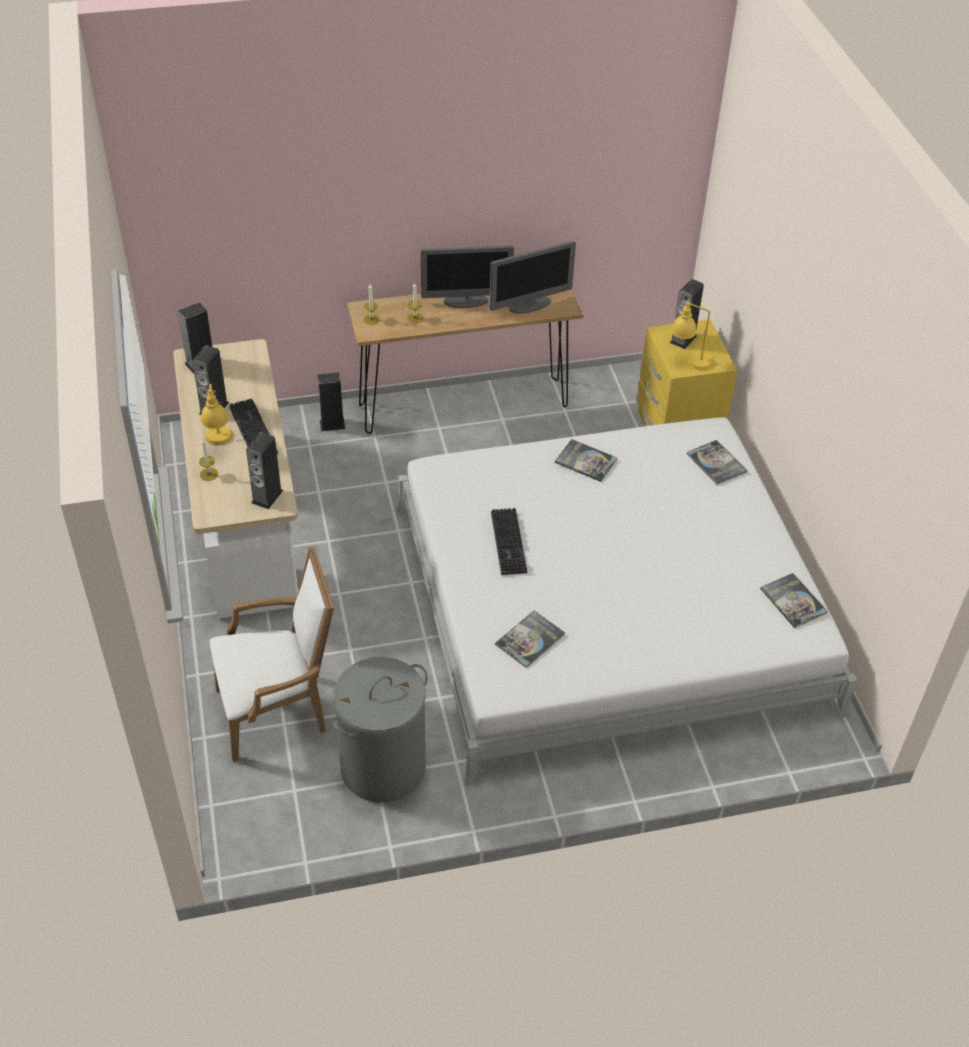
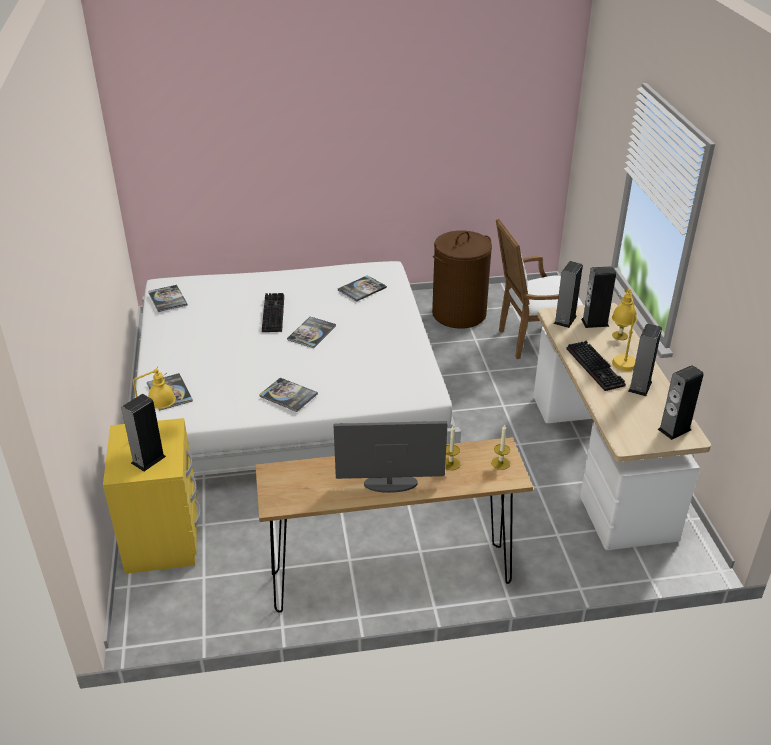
camera: 175 degrees left, 10 degrees down
(332, 424) = (537, 558): speaker -> speaker (595, 322)
(383, 767) = (459, 314): grey laundry basket -> brown laundry basket
(510, 543) = (367, 340): keyboard -> keyboard (272, 313)
(530, 305) = (314, 477): monitor -> none
(581, 549) = (312, 333): none -> book

